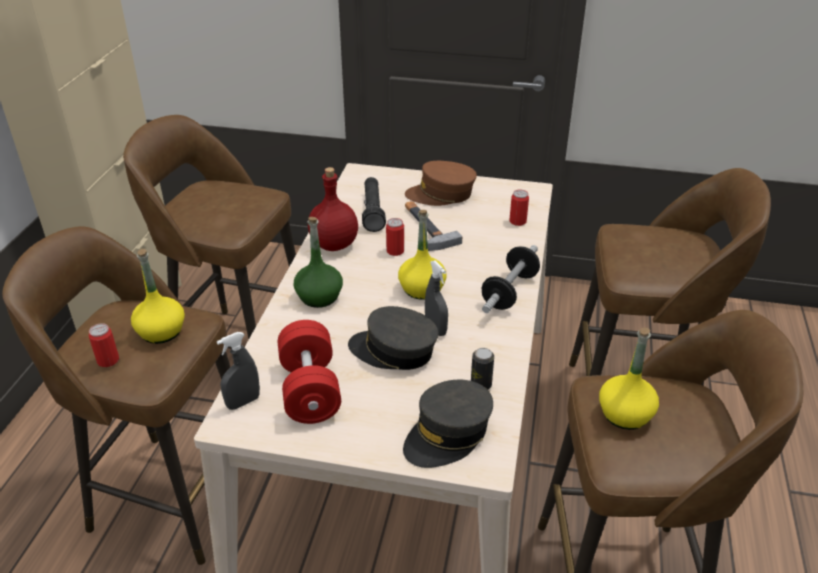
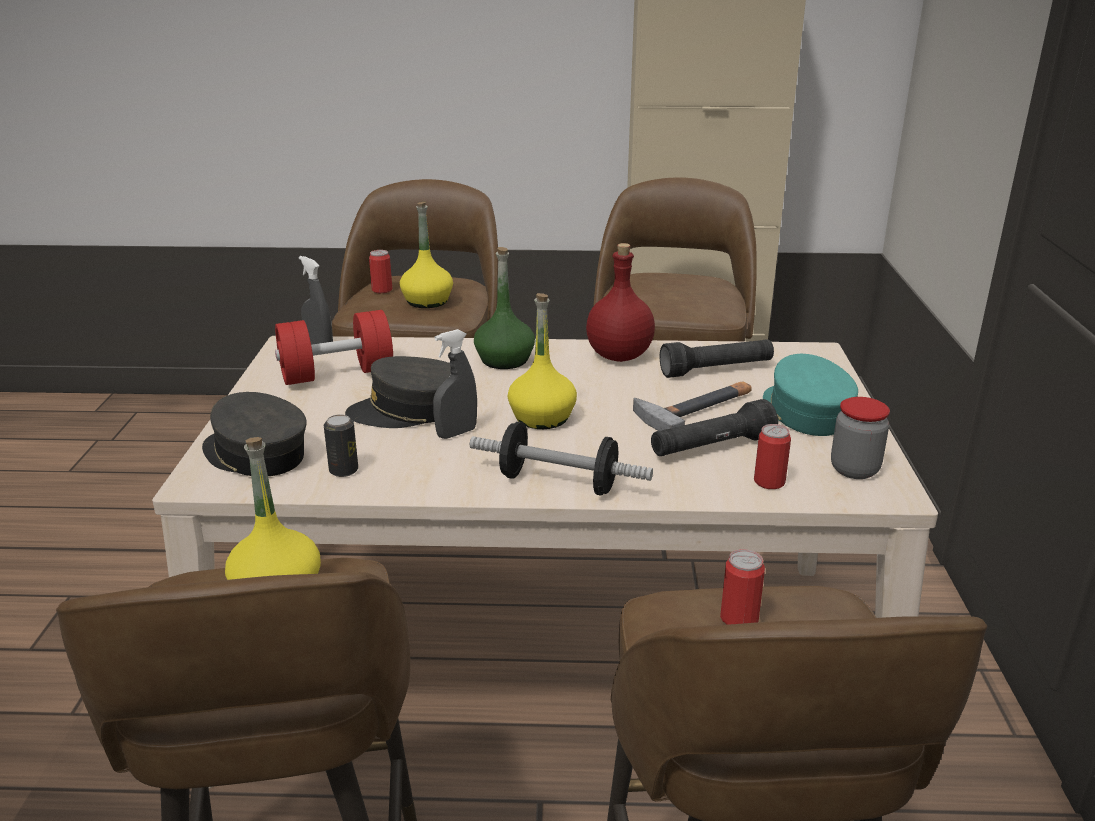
camera: 80 degrees right, 10 degrees down
(393, 351) = (407, 411): grey cap -> grey cap turned 105 degrees counterclockwise
(395, 251) = (624, 393): can -> can (739, 618)
(441, 194) = (804, 413): brown cap -> turquoise cap
(476, 232) = (711, 448): none -> black flashlight
(508, 194) = (854, 470): none -> jar

